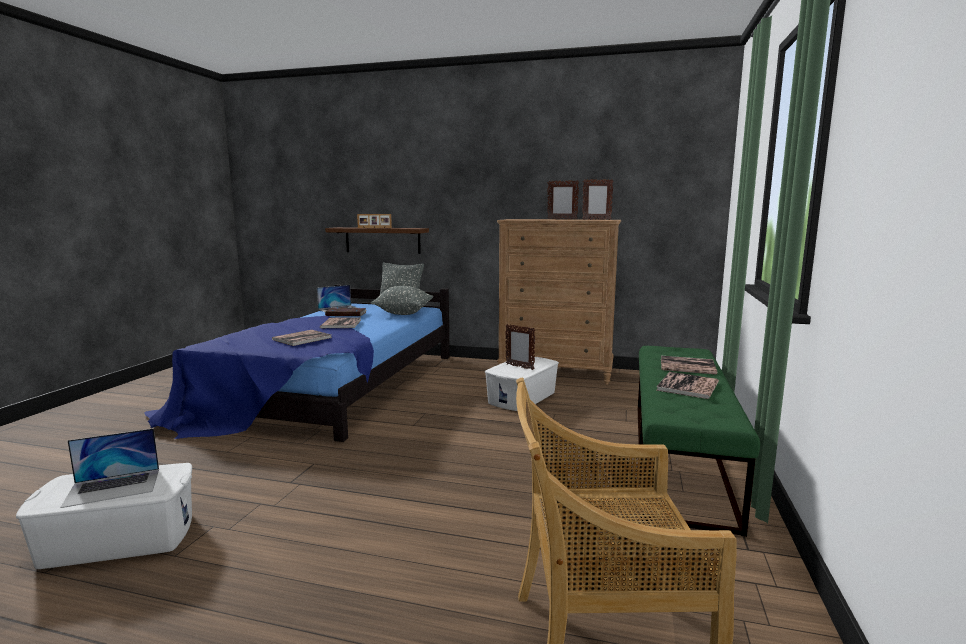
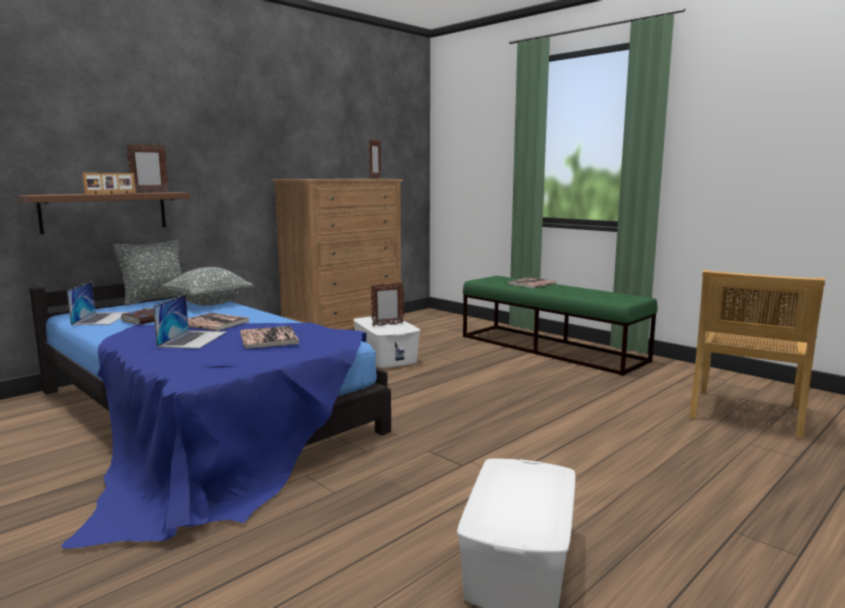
camera: 60 degrees left, 0 degrees up
(113, 487) = (525, 495): laptop -> laptop (193, 339)
(562, 219) = (338, 178): picture frame -> picture frame (150, 192)
(688, 386) = (572, 290): book -> none

